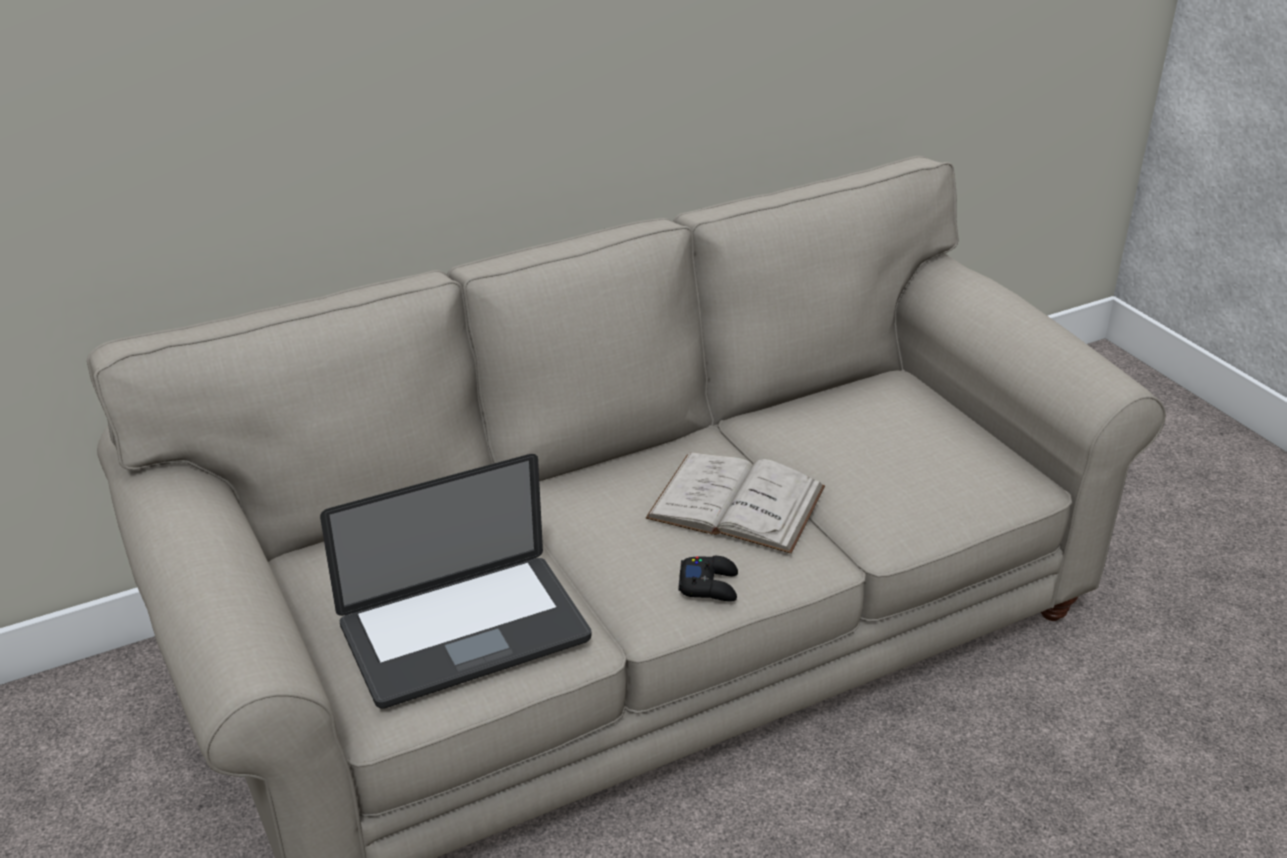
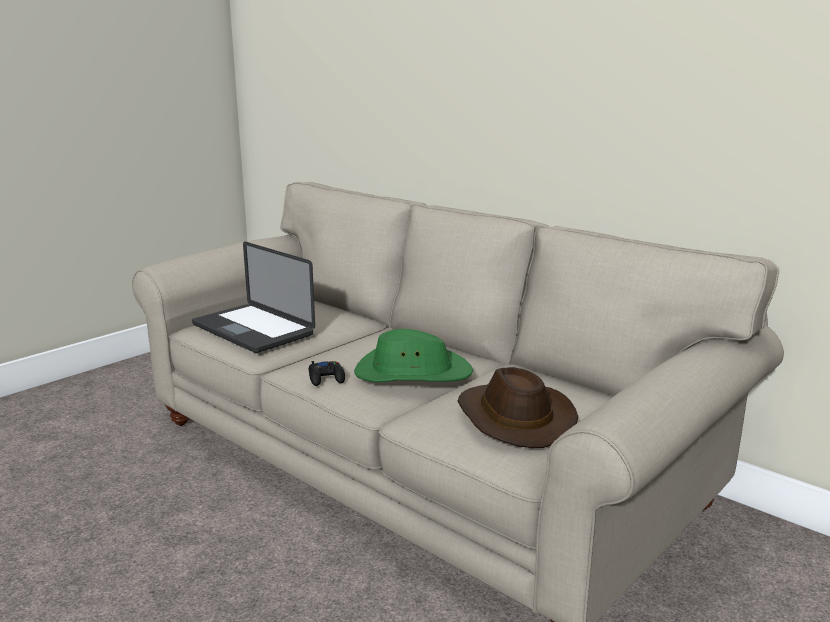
camera: 70 degrees right, 15 degrees down
(736, 502) = (412, 373): white book -> green hat
(917, 457) = (513, 417): none -> brown hat

